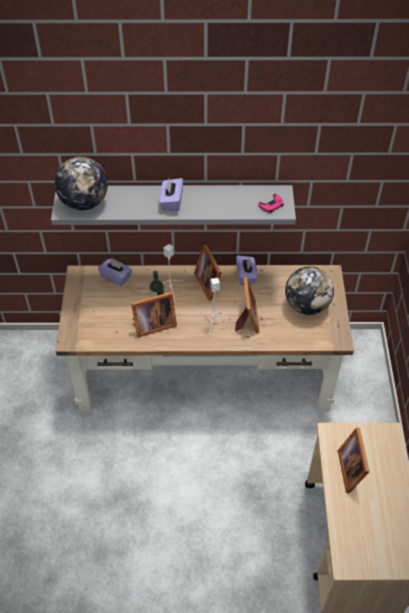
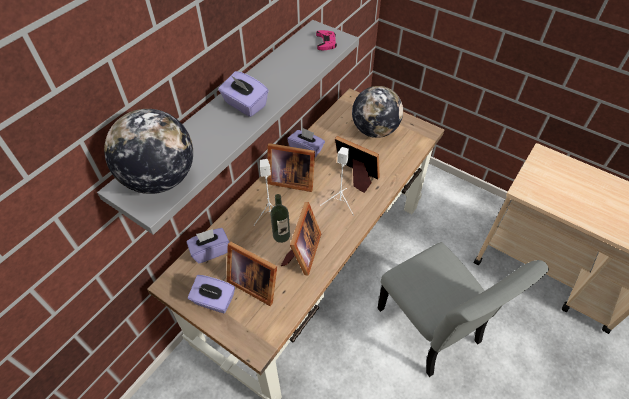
camera: 55 degrees left, 0 degrees up
(83, 301) = (214, 301): none -> purple tissue box
(215, 480) = (431, 329): none -> grey chair
(353, 469) = (569, 196): picture frame -> picture frame (254, 282)

